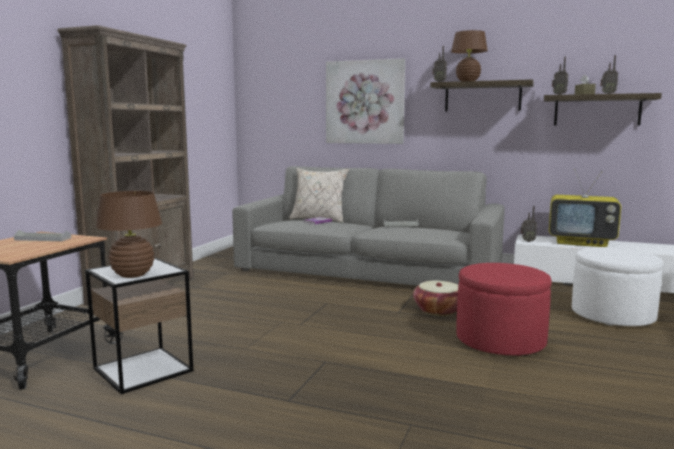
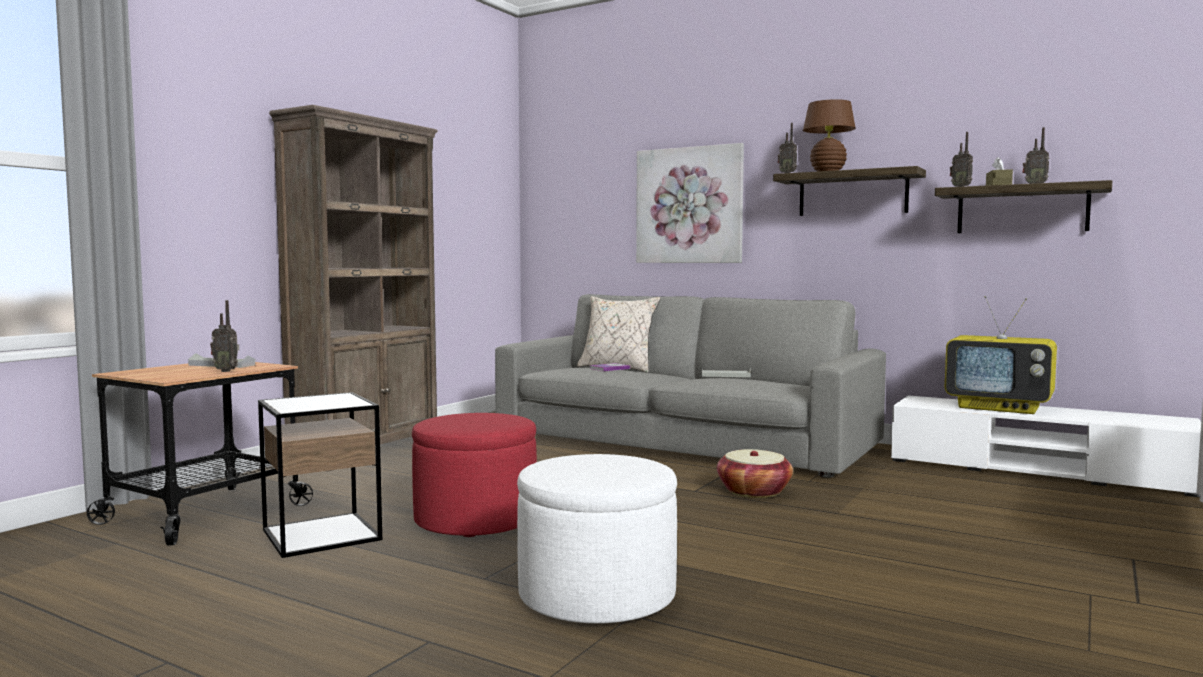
camera: 10 degrees right, 5 degrees down
(133, 275) = (308, 406): brown table lamp -> none
(500, 340) = (822, 531): red ottoman -> red ottoman (476, 520)
(527, 241) = (914, 403): radio -> radio (227, 371)
(612, 315) = (1020, 510): white ottoman -> white ottoman (597, 595)

